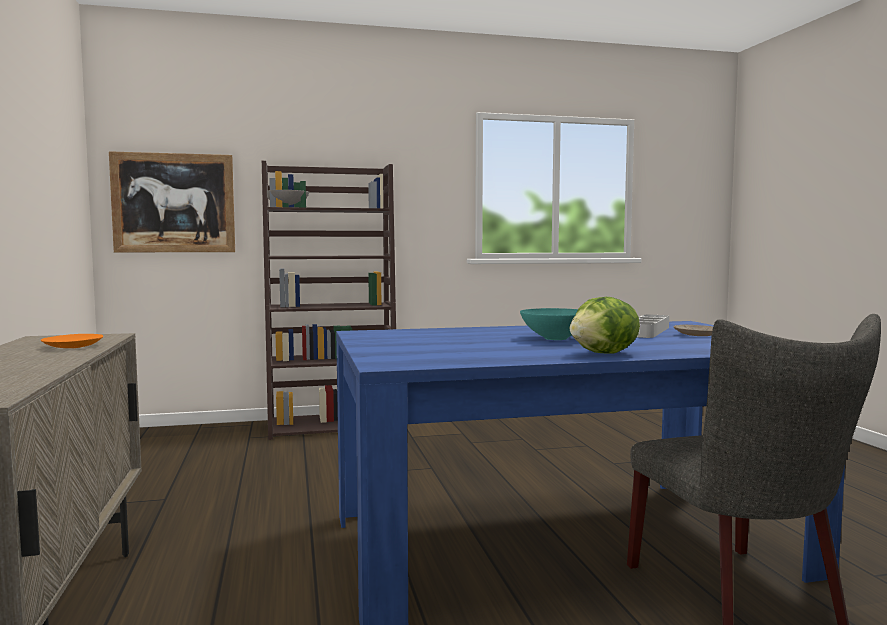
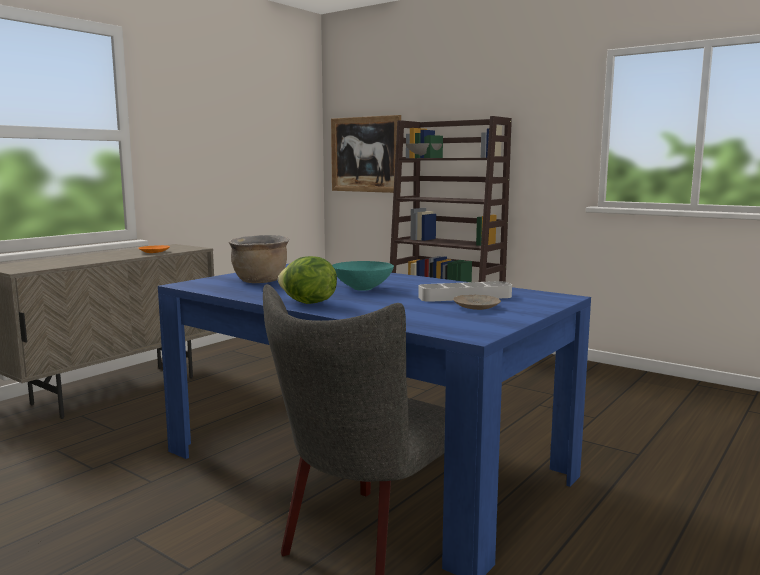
camera: 50 degrees right, 5 degrees up
(440, 349) = (260, 282): none -> brown cooking pot

